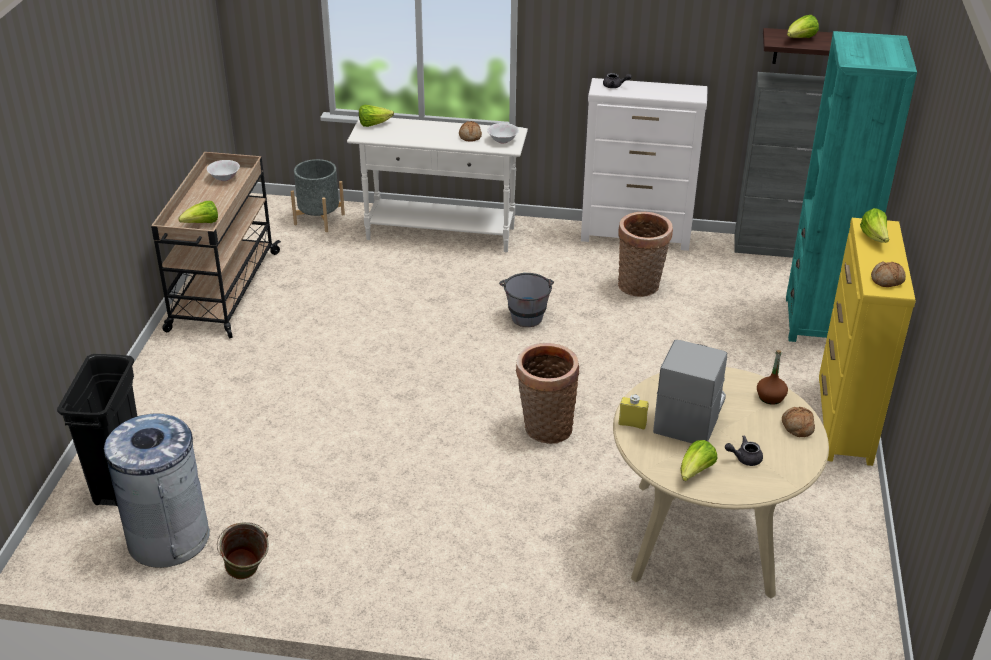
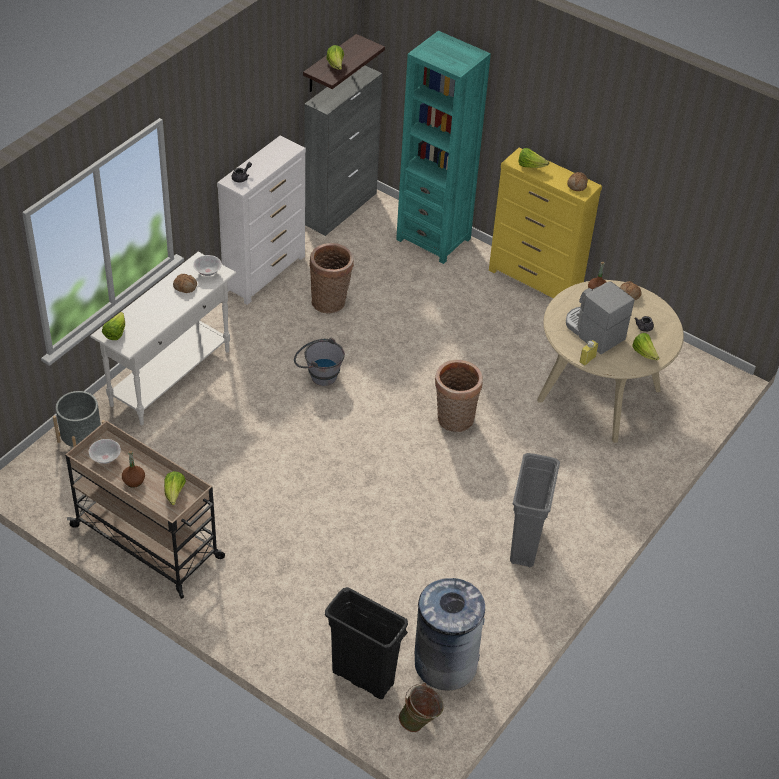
camera: 65 degrees left, 10 degrees up
(205, 199) = (133, 481): none -> brown bottle
(247, 576) = (509, 629): green bucket -> green bucket (420, 722)
(391, 549) = (525, 544): none -> grey trash can

